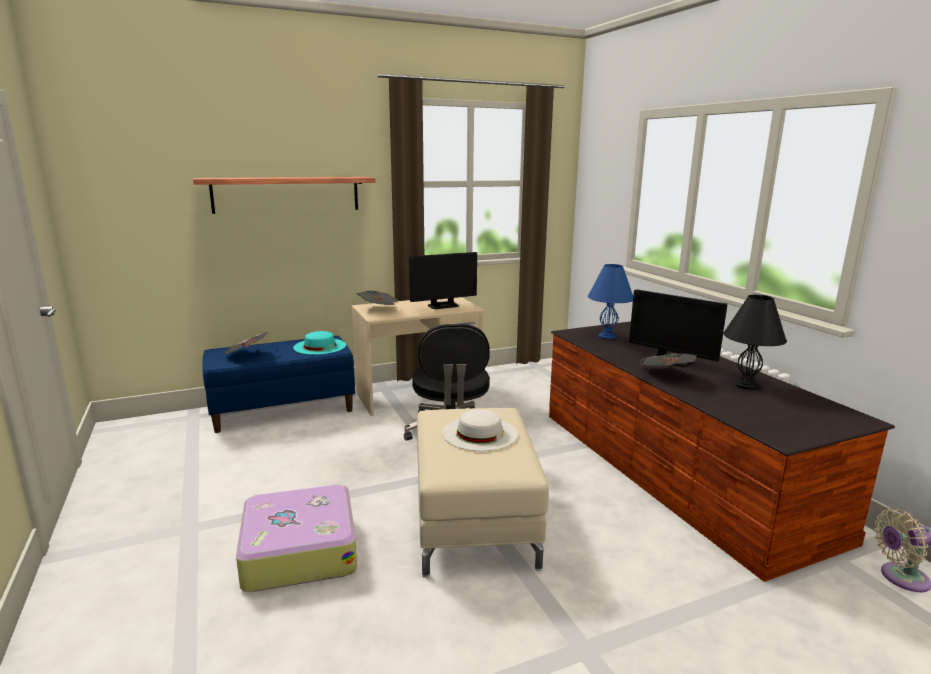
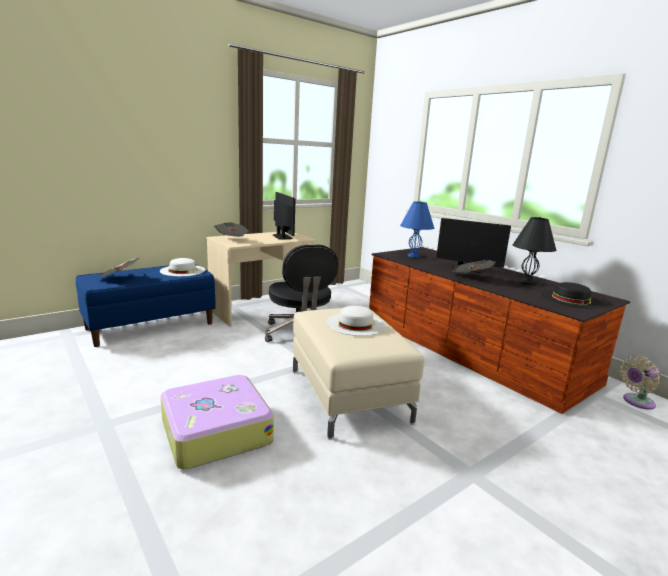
camera: 15 degrees left, 0 degrees up
(287, 194) = (150, 140): shelf -> none
(320, 346) = (182, 270): turquoise hat -> white hat
(443, 305) = (282, 237): monitor -> monitor turned 75 degrees counterclockwise
(794, 416) = (571, 299): none -> black hat

